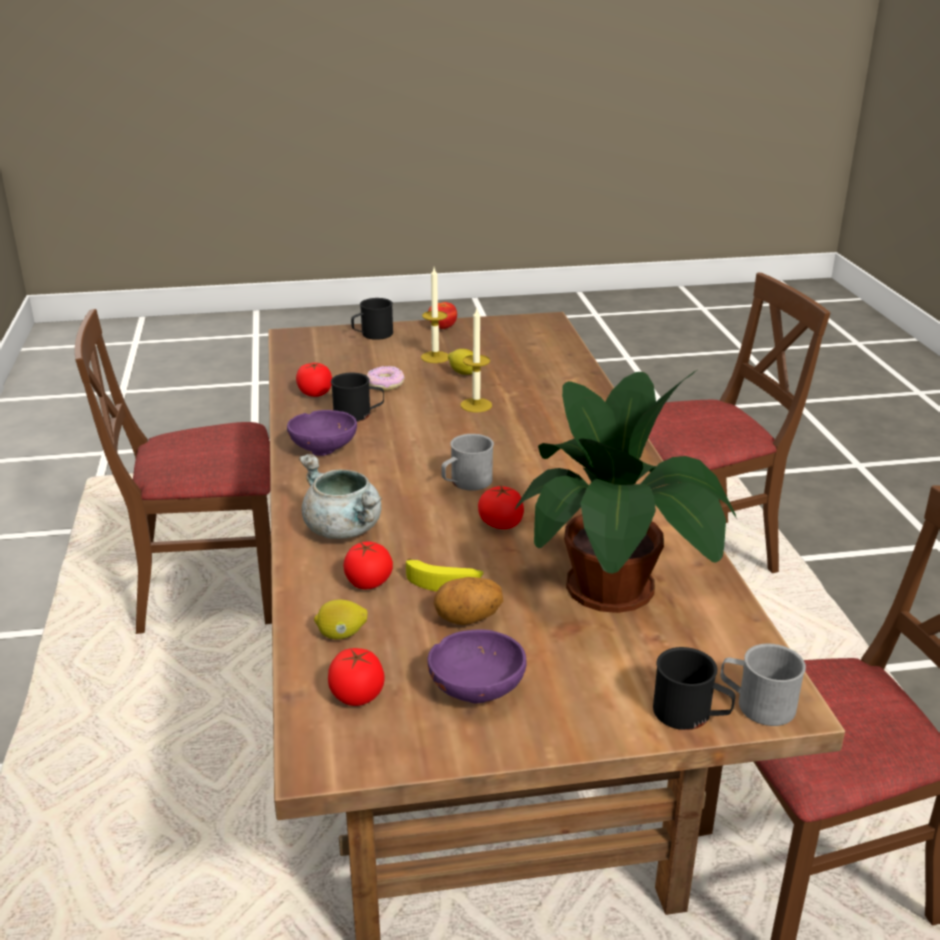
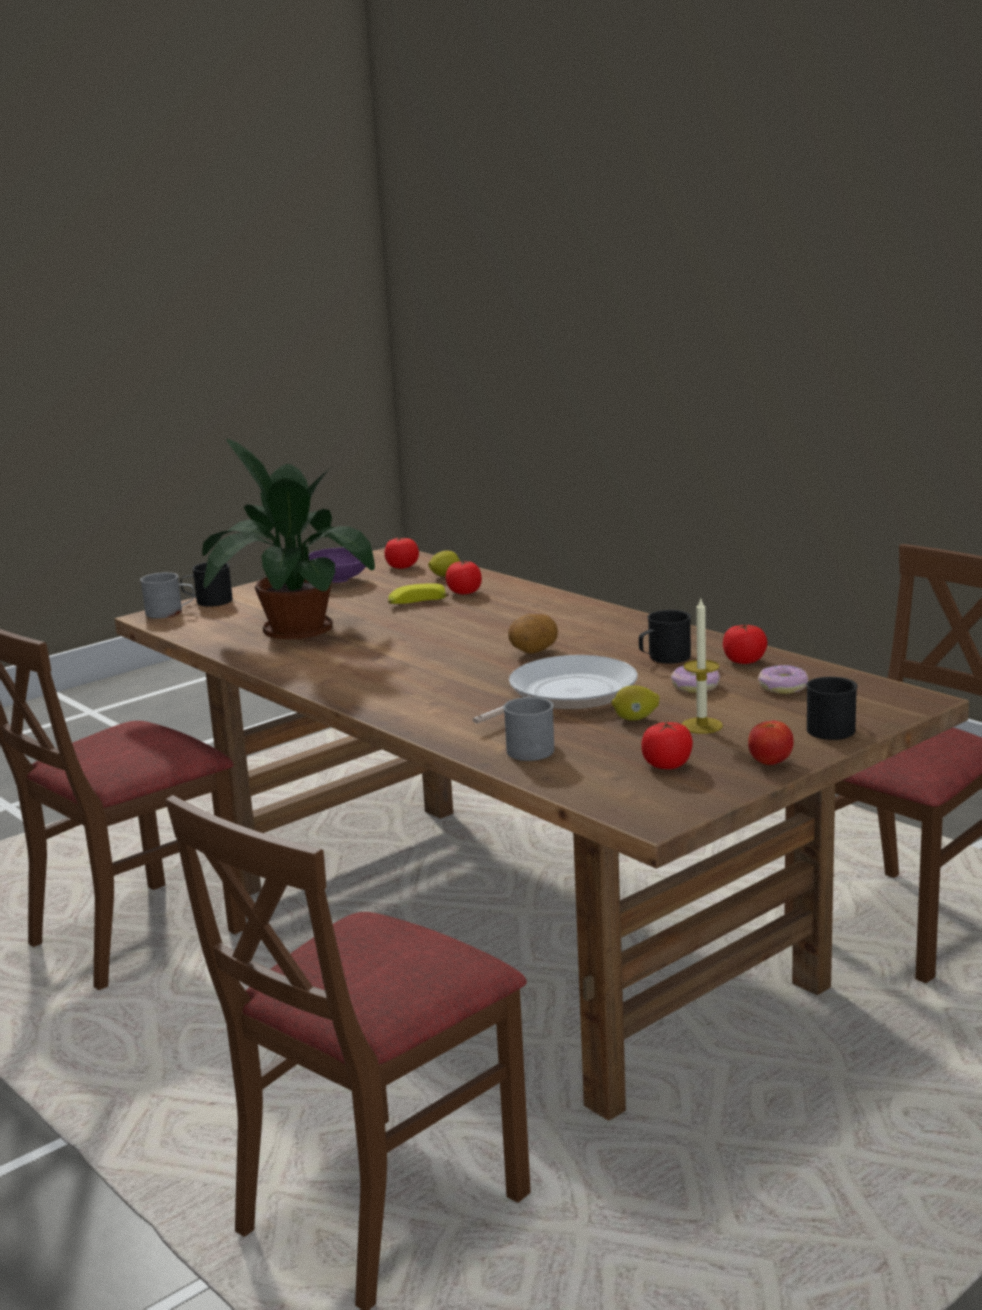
camera: 150 degrees right, 10 degrees down
(324, 449) = (638, 632): purple bowl -> none
(339, 366) = (782, 687): none -> donut
(345, 530) = (525, 604): grey cooking pot -> none
(466, 483) = (478, 645): grey mug -> grey mug (533, 748)
(468, 620) = (376, 596): potato -> potato (533, 652)
(476, 405) = (566, 695): candle -> frying pan
(501, 524) = (415, 633): tomato -> tomato (667, 765)

